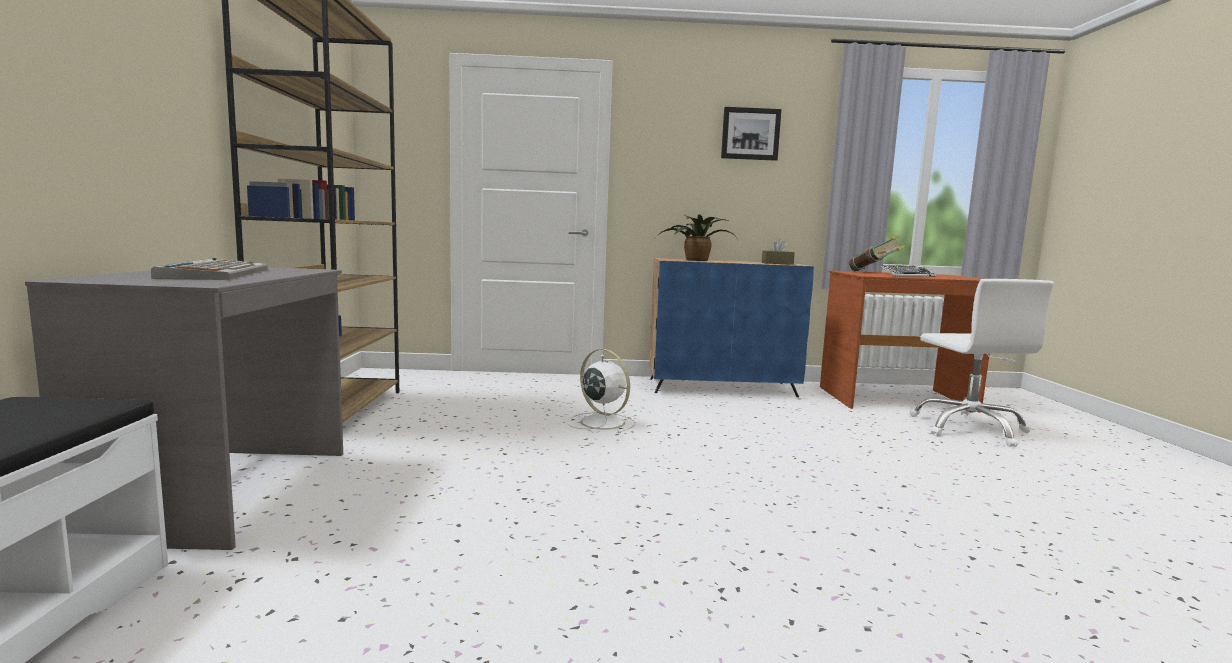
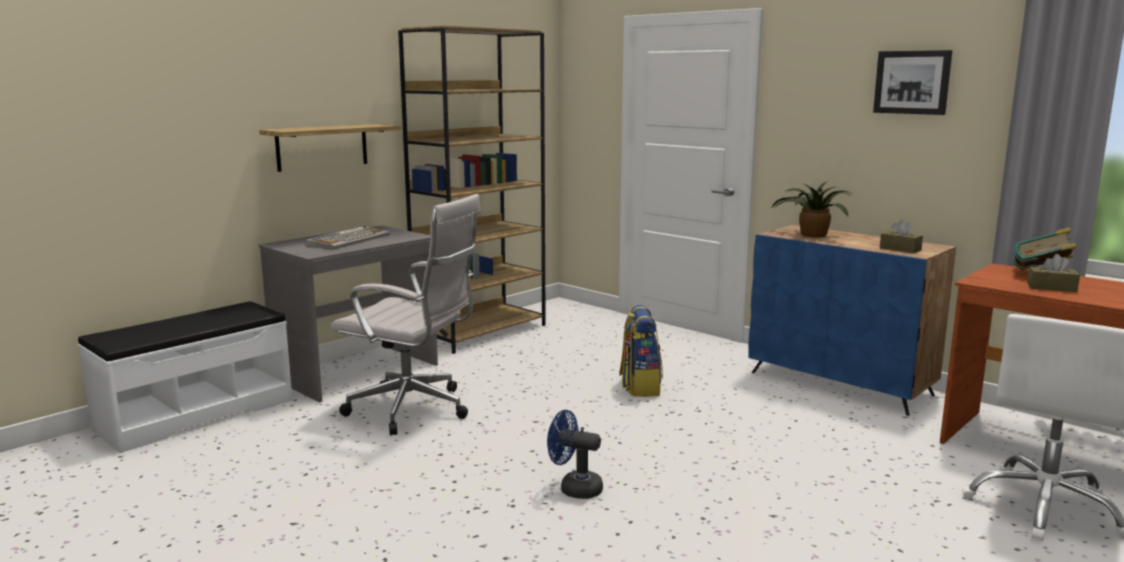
camera: 45 degrees right, 5 degrees up
(122, 121) = (322, 147): none -> shelf
(413, 511) = (414, 410): none -> white office chair
(601, 422) = (640, 387): white fan -> backpack
(751, 525) = (574, 488): none -> blue fan
(907, 275) = (1051, 287): keyboard -> brown tissue box

